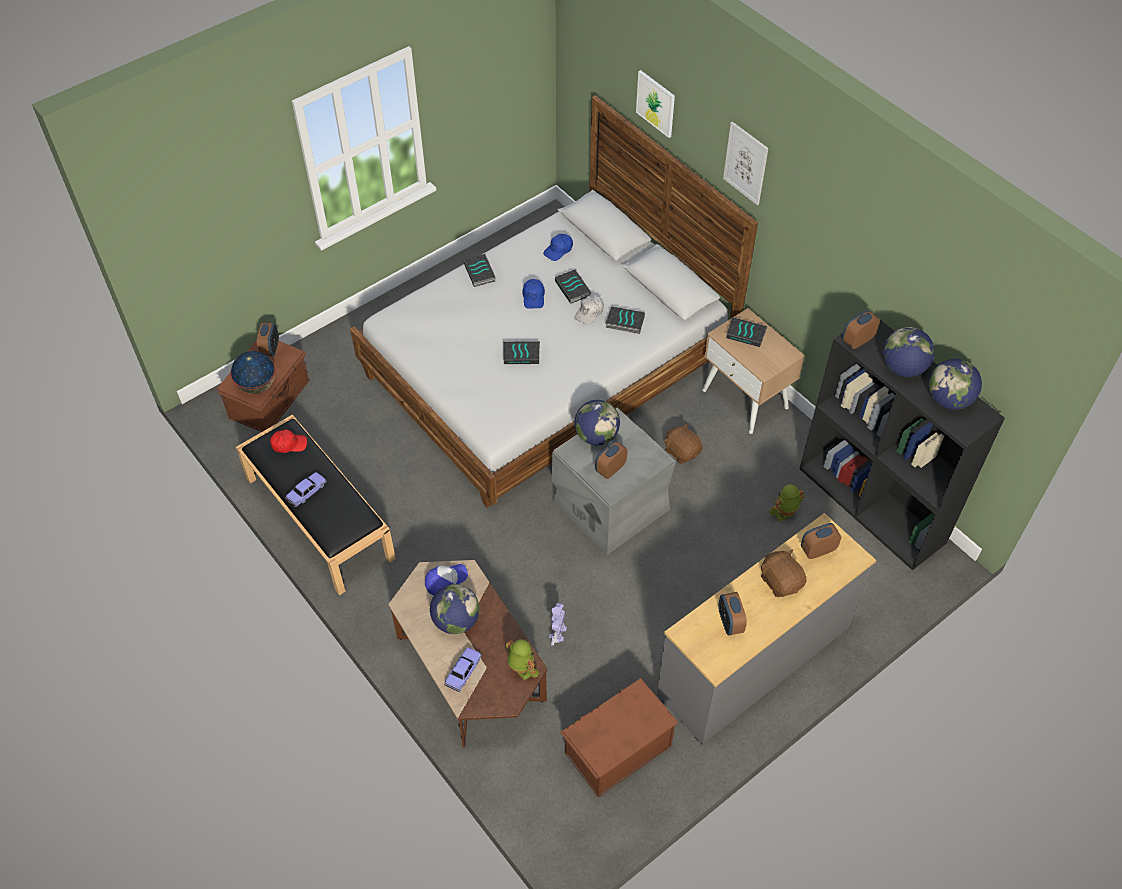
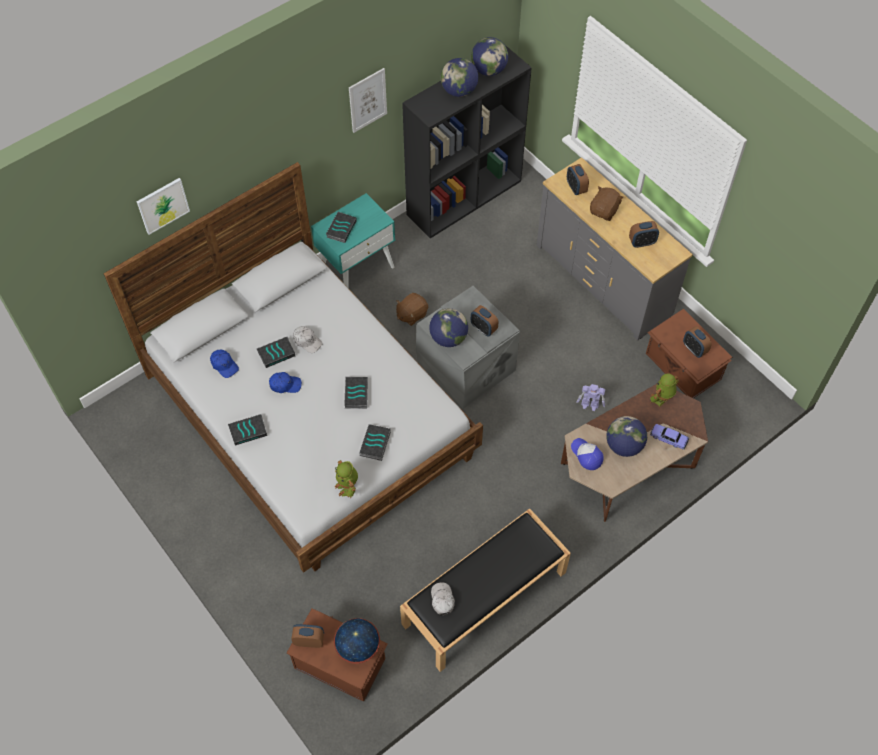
camera: 90 degrees left, 5 degrees up
(289, 444) = (442, 600): red cap -> white cap
(307, 492) = (498, 577): toy car -> none
(624, 323) = (321, 315): book -> book (376, 444)
(745, 163) = (264, 141): picture -> picture (367, 100)
(745, 399) = (357, 267): beige nightstand -> turquoise nightstand
(781, 581) = (604, 211): brown plush toy -> brown plush toy turned 150 degrees clockwise
(784, 514) = (474, 251): toy robot -> toy robot (347, 486)
(857, 340) = (431, 114): alarm clock -> alarm clock (694, 349)

